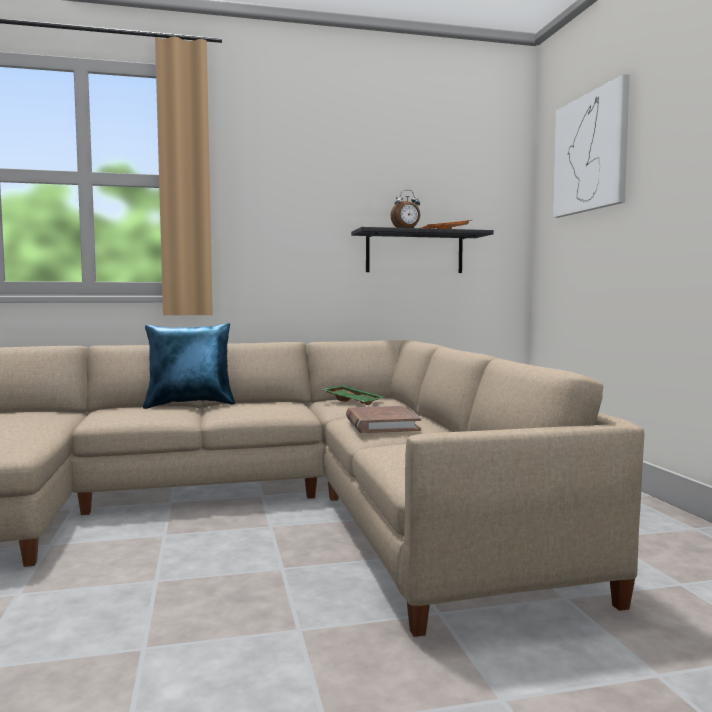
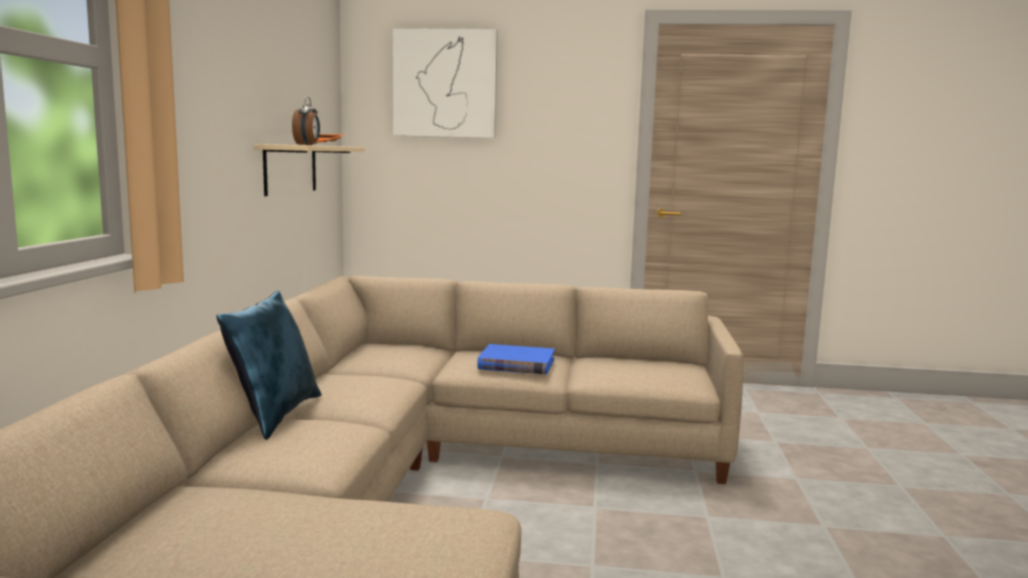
camera: 70 degrees left, 5 degrees up
(353, 401) = (384, 355): green tray -> none
(381, 424) = (516, 364): brown book -> blue book
(414, 252) = (290, 169): black shelf -> beige shelf

